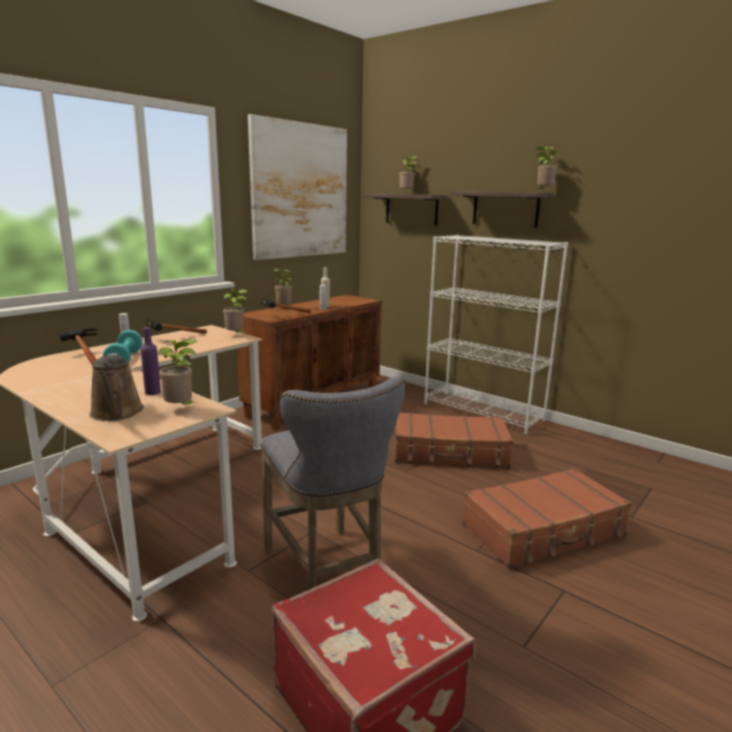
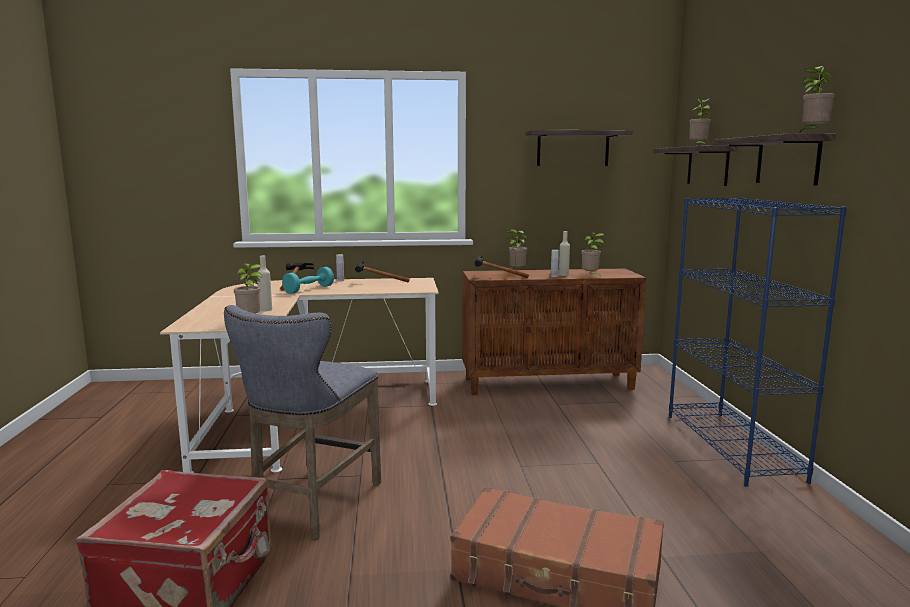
camera: 45 degrees right, 5 degrees down
(116, 413) = (216, 315): brown watering can -> none
(153, 392) = (265, 309): purple bottle -> beige bottle
(236, 335) = (425, 287): potted plant -> potted plant (591, 276)
(300, 191) = (573, 148): picture -> shelf
(450, 453) = (602, 468): brown suitcase -> none
(483, 412) = (732, 446): white bookcase -> blue bookcase

